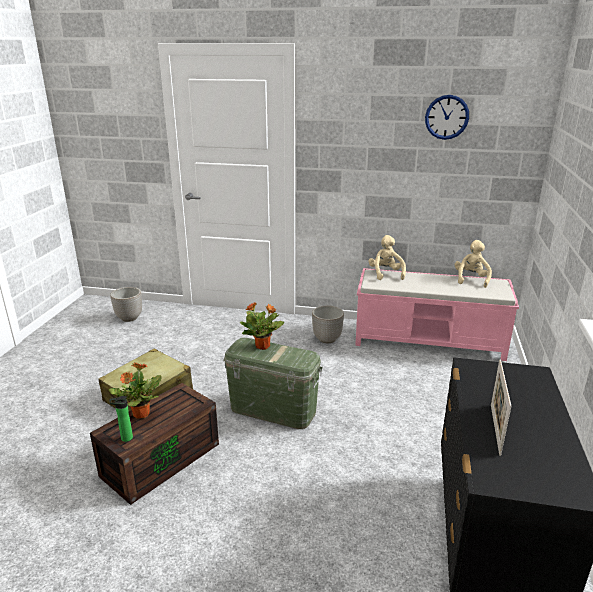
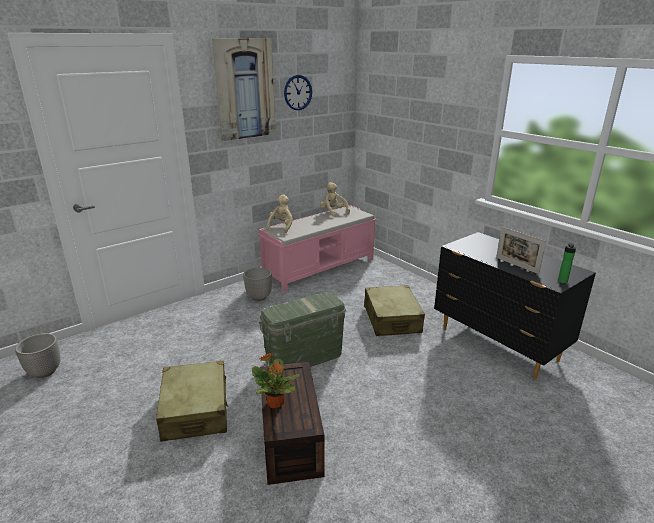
camera: 50 degrees left, 0 degrees up
(125, 438) = (298, 423): bottle -> bottle (562, 282)
(263, 346) = (290, 306): potted plant -> none
(371, 107) = (245, 89): none -> picture
(385, 274) = (281, 227): beige plush toy -> beige plush toy turned 75 degrees clockwise
(410, 431) = (392, 319): none -> beige suitcase

